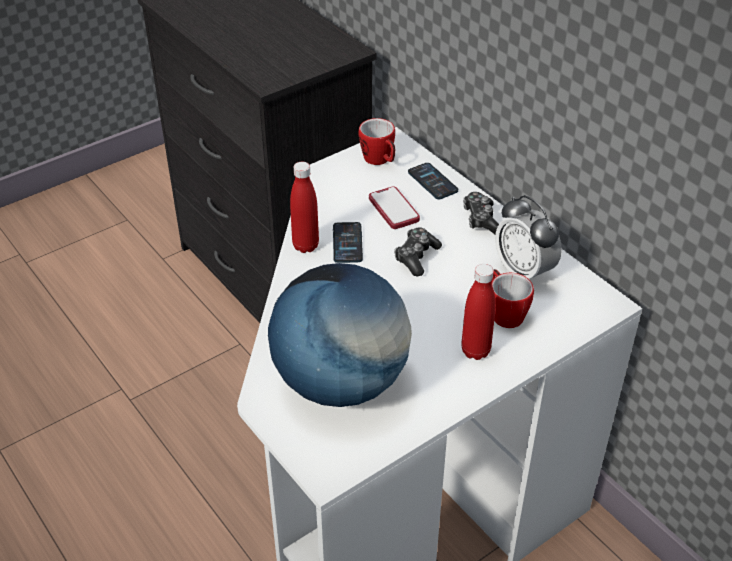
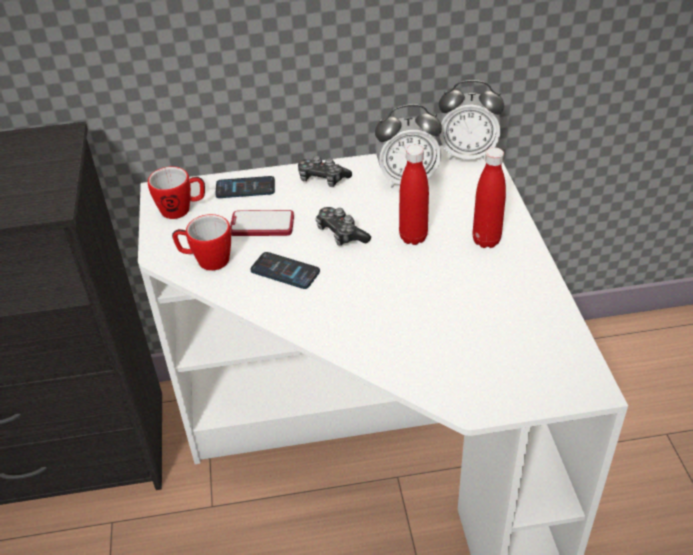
camera: 60 degrees left, 0 degrees up
(305, 246) = (264, 302): red bottle -> red bottle (413, 237)
(341, 382) = (476, 339): globe -> none
(504, 313) = (450, 208): mug -> mug (206, 260)
(599, 299) = (467, 154): none -> alarm clock

